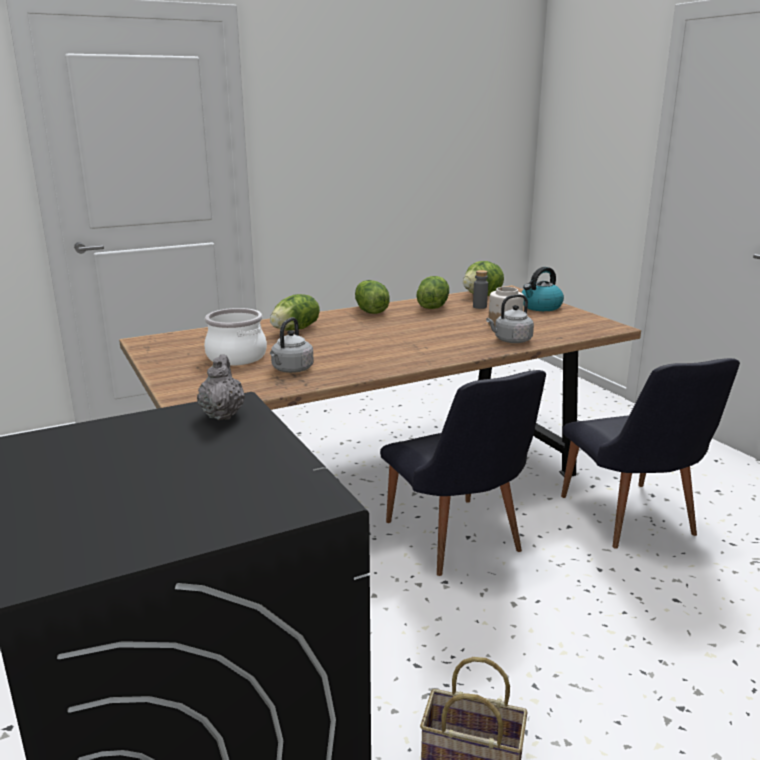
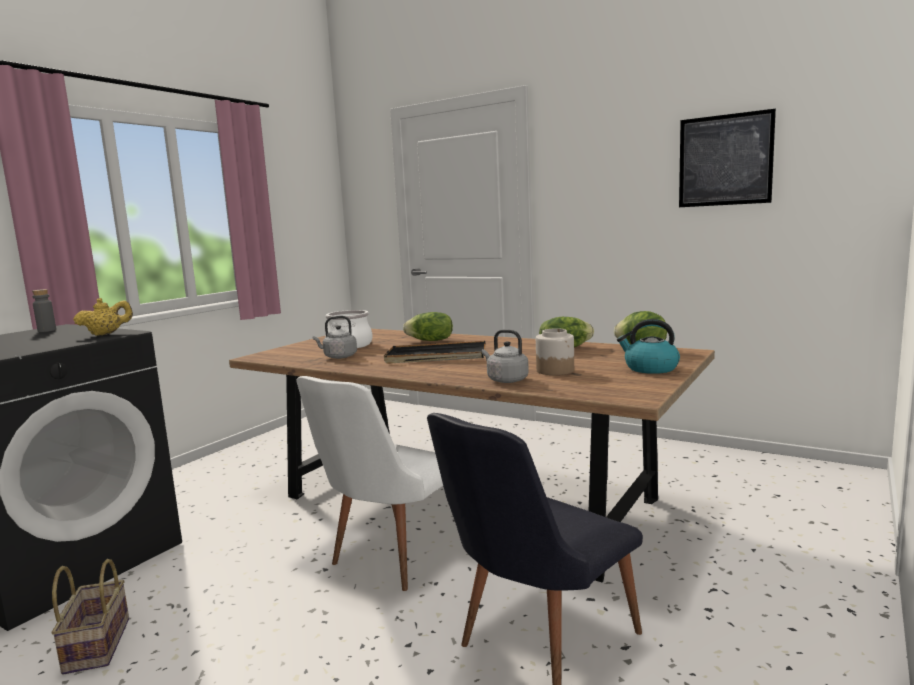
camera: 60 degrees right, 10 degrees down
(222, 414) = (106, 334): grey teapot -> yellow teapot
(370, 311) = (512, 342): lettuce -> none
(378, 341) = (435, 357): none -> black tray
(430, 117) = (725, 160): none -> picture
(458, 543) = (391, 557): black chair -> white chair
(479, 307) = (598, 356): grey bottle -> grey bottle (47, 330)

